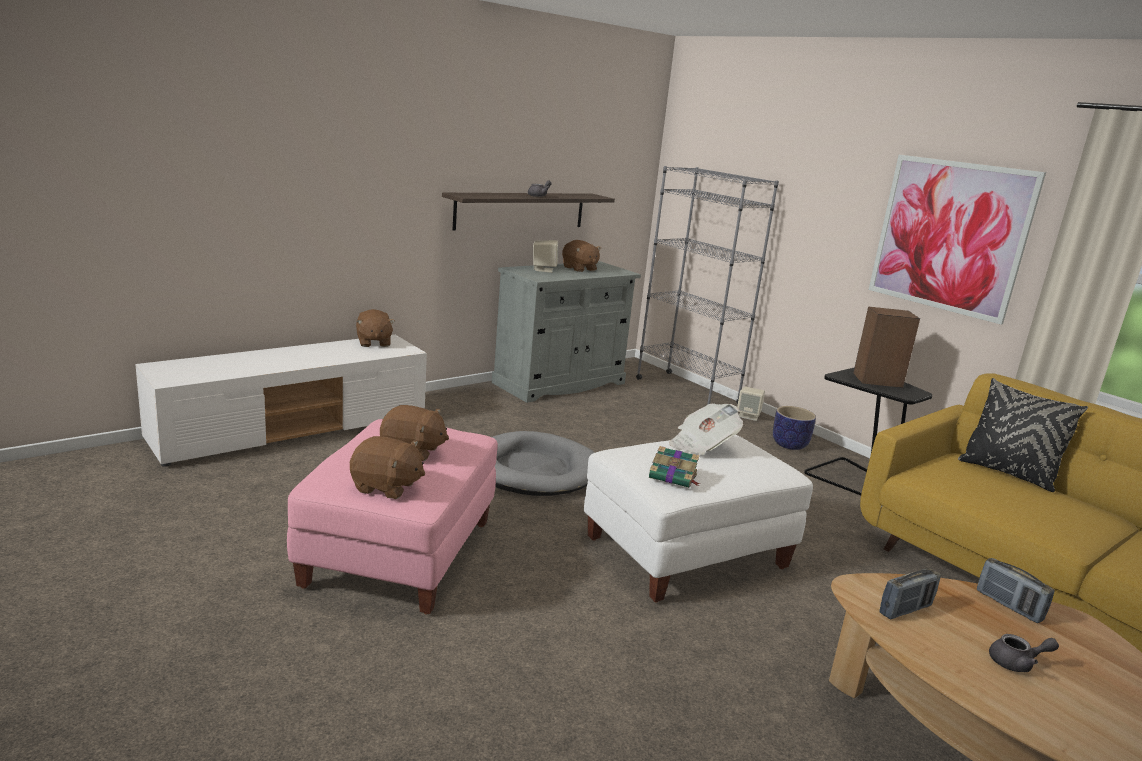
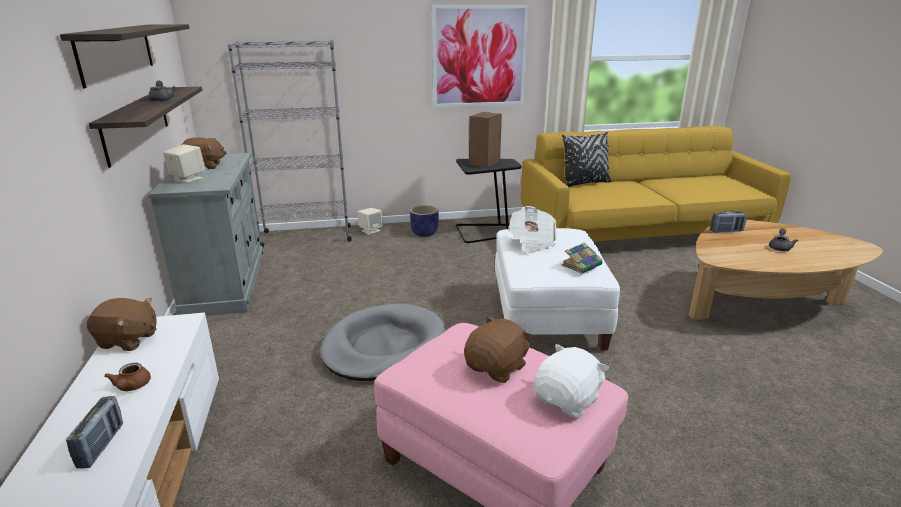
camera: 60 degrees left, 5 degrees up
(324, 356) = (131, 387): none -> brown teapot
(386, 487) = (568, 400): brown plush toy -> white plush toy
(519, 151) = (117, 52): none -> shelf
(905, 610) = (735, 254): radio -> radio (101, 445)

